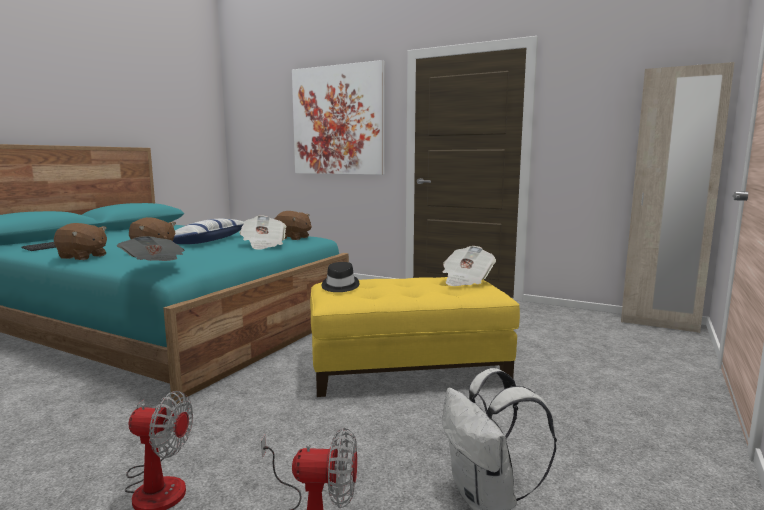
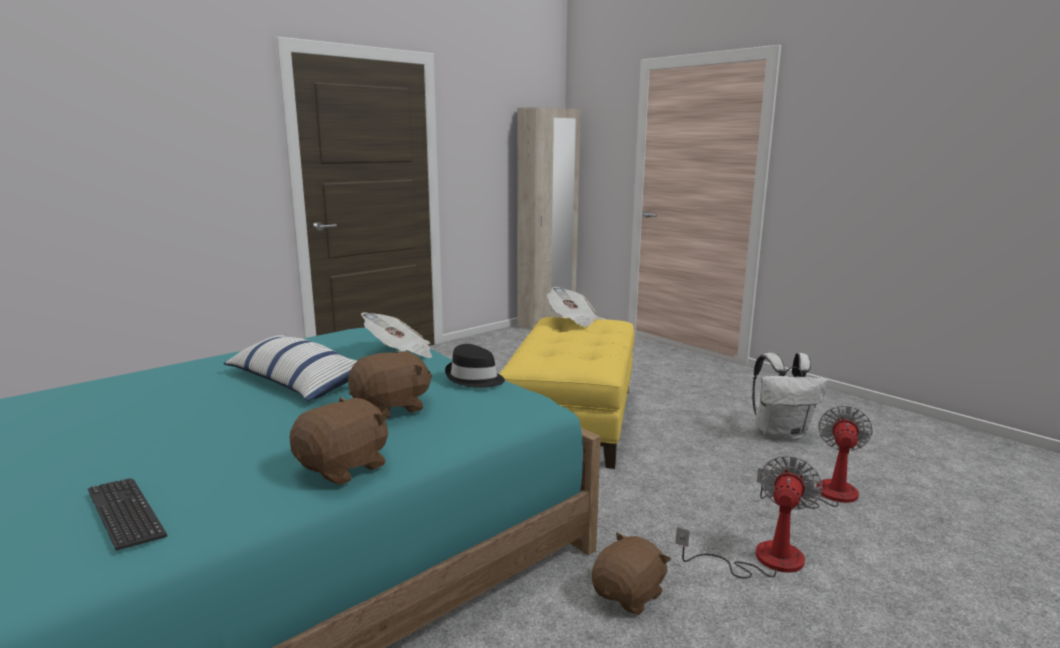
camera: 70 degrees left, 5 degrees up
(155, 266) = (530, 404): newspaper -> none
(292, 238) = (353, 338): brown plush toy -> brown plush toy (629, 595)
(338, 120) = (153, 136): picture -> none
(339, 286) = (559, 359): black hat -> black hat (474, 378)

